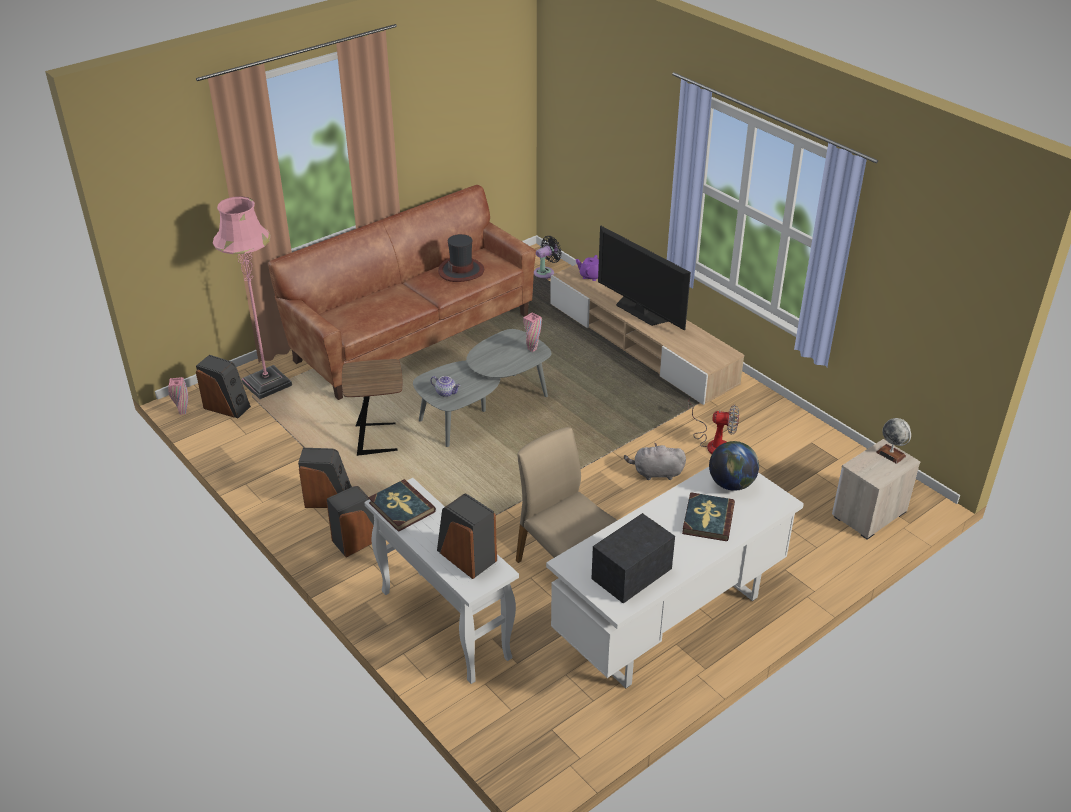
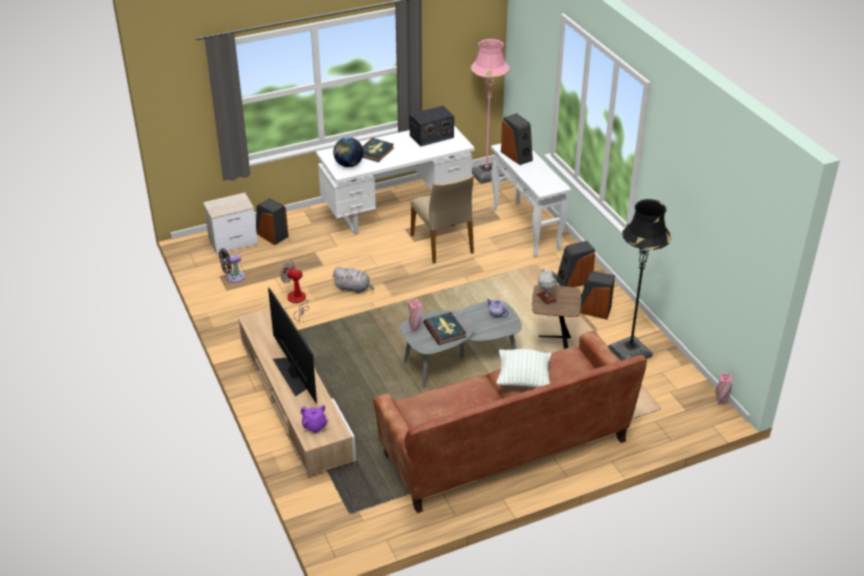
camera: 165 degrees left, 0 degrees up
(227, 406) = (681, 401): speaker -> speaker (271, 235)
(267, 384) = (648, 418): pink floor lamp -> pink floor lamp (486, 174)
(282, 450) = (630, 352): none -> black floor lamp
(397, 300) = (523, 379): none -> pillow
(401, 507) = (549, 182): book -> book (445, 330)
(461, 270) = (453, 402): hat -> none
(546, 272) = (338, 513): black fan -> black fan (233, 277)
(891, 454) = (216, 208): globe -> globe (546, 297)

